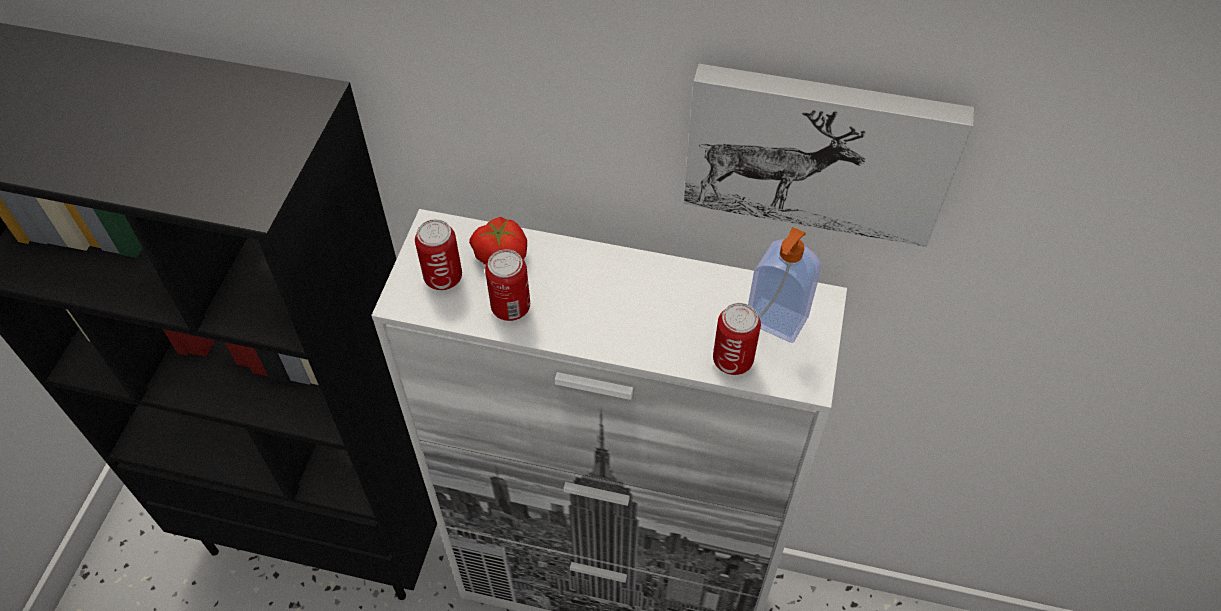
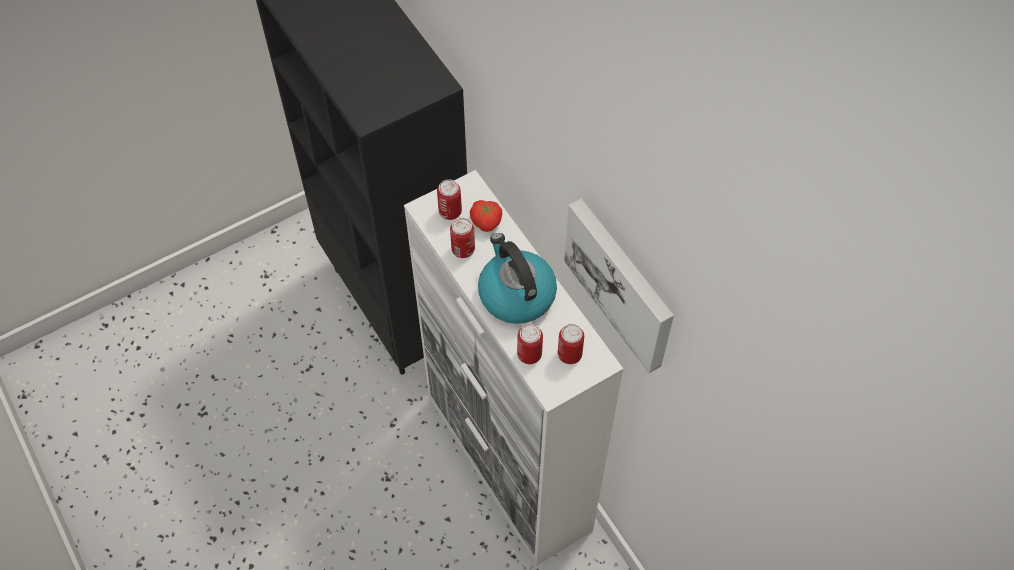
camera: 45 degrees right, 5 degrees up
(634, 306) = (515, 294): none -> kettle
(775, 321) = (569, 354): soap dispenser -> can

